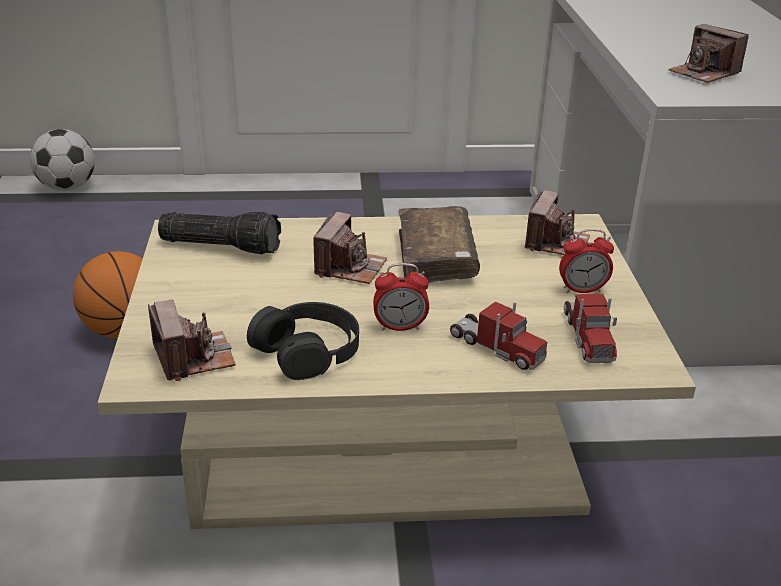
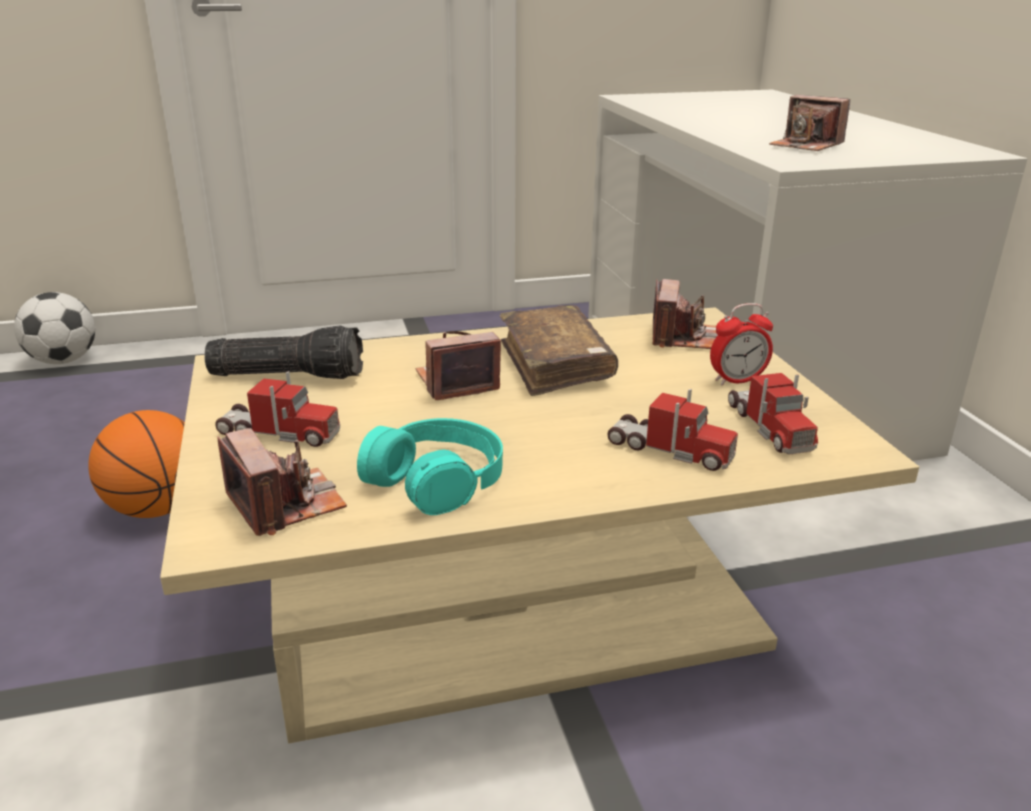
camera: 10 degrees left, 5 degrees down
(202, 297) = (279, 433): none -> toy truck
(308, 350) = (436, 479): black headphones -> turquoise headphones
(349, 267) = (456, 383): camera -> camera turned 120 degrees counterclockwise
(400, 327) = (543, 440): alarm clock -> none

